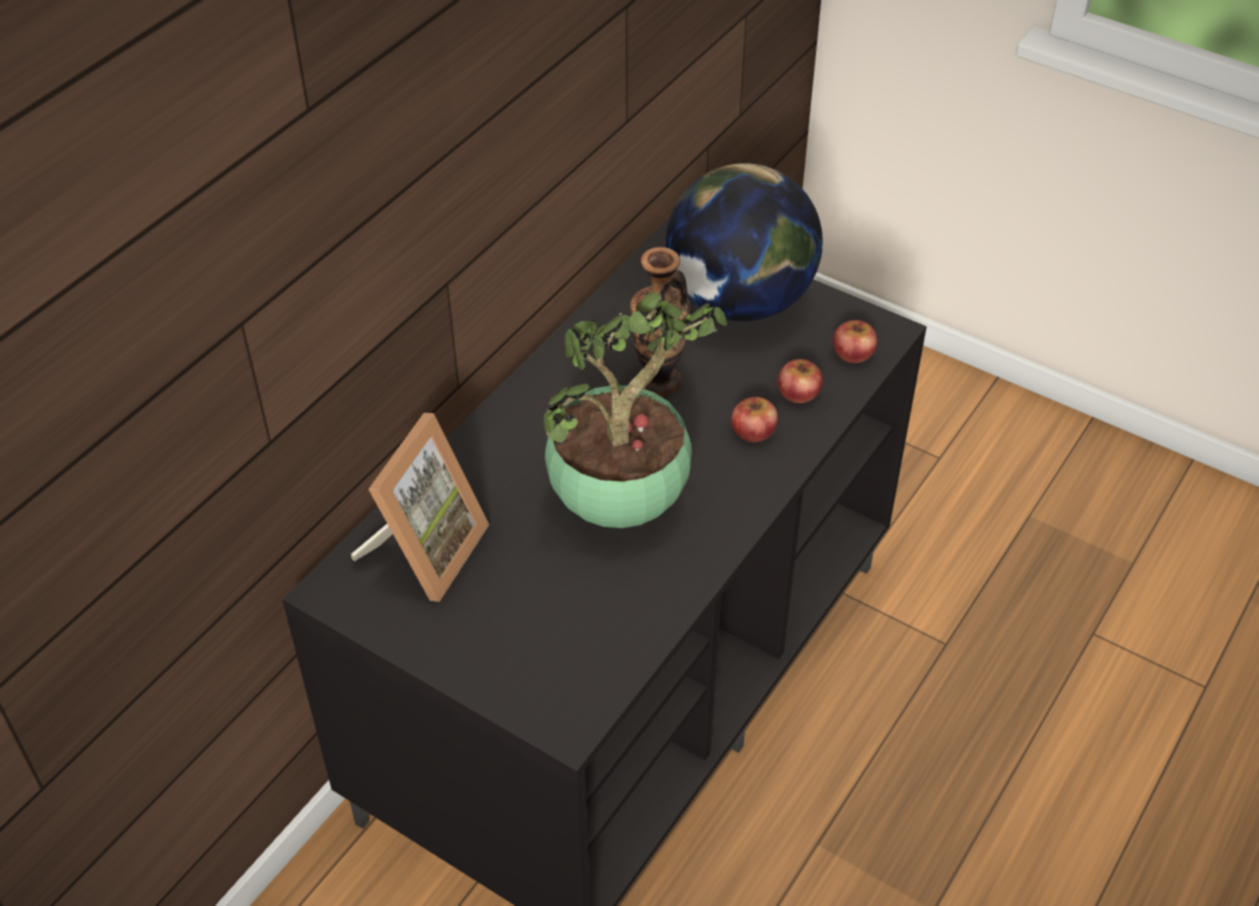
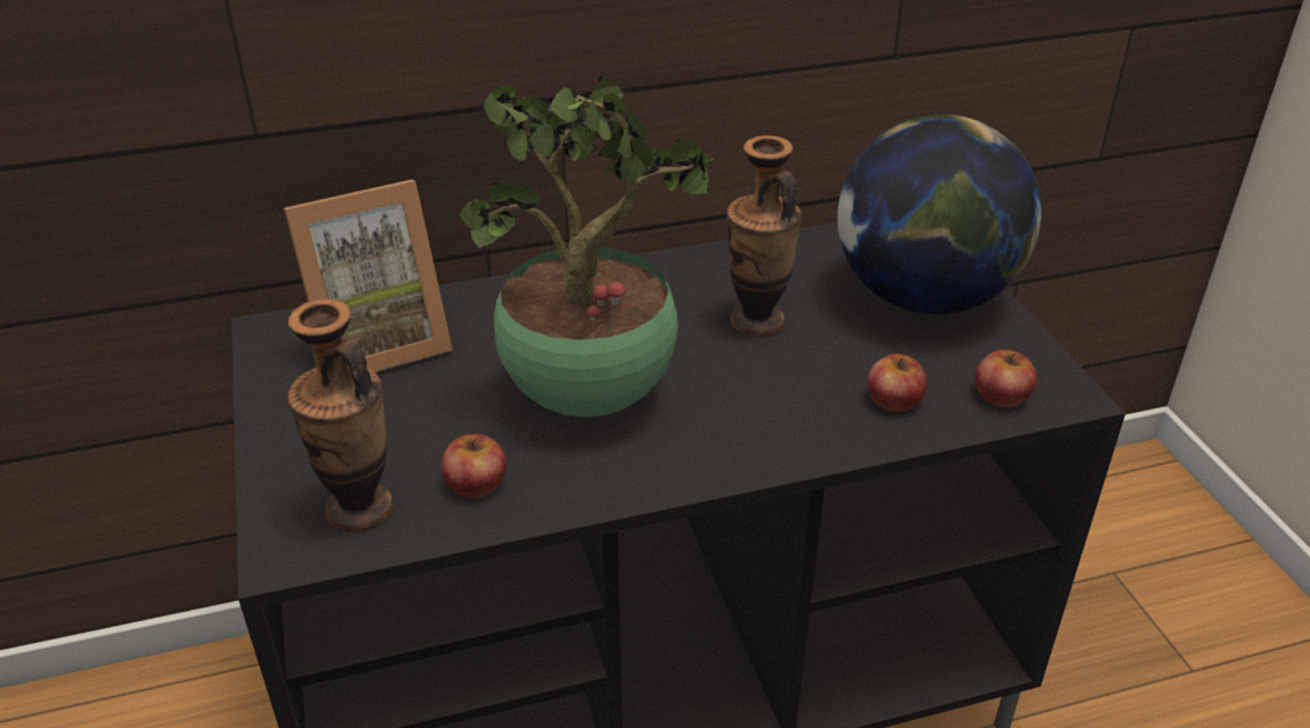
camera: 40 degrees right, 10 degrees down
(574, 670) = (359, 509): none -> vase
(753, 430) = (802, 407): apple -> apple (476, 482)

